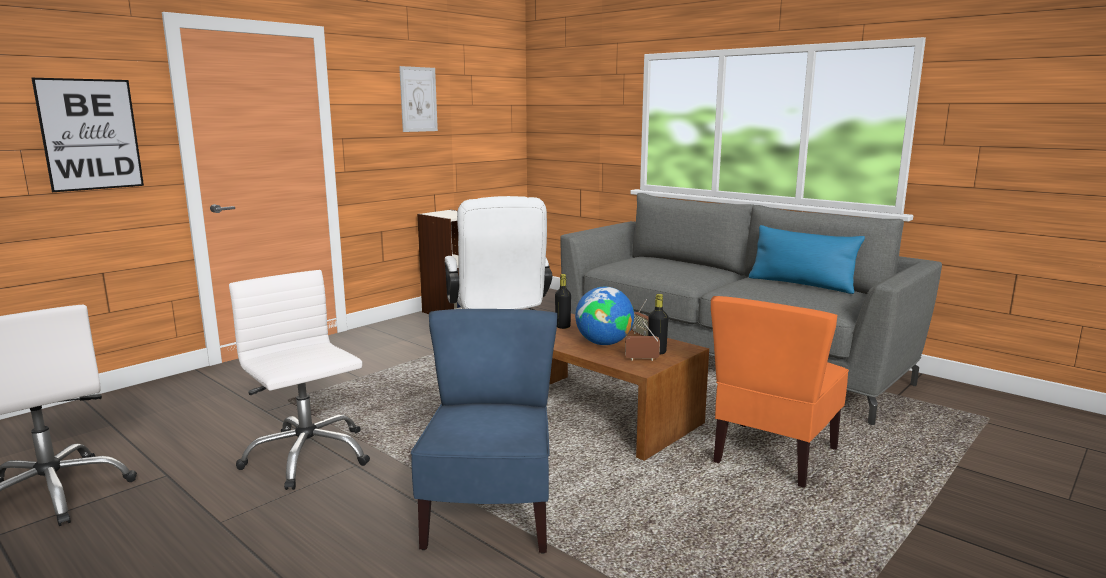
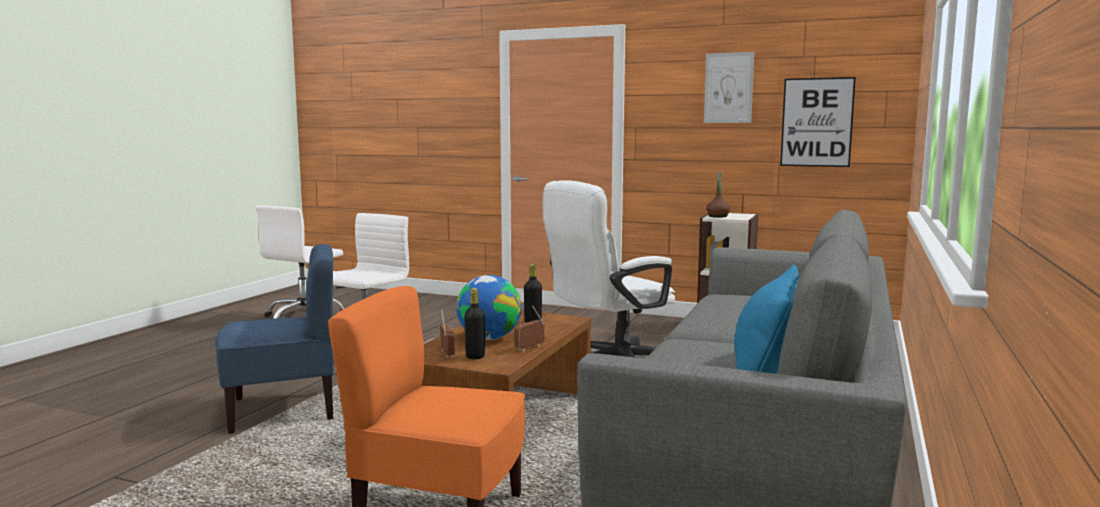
camera: 70 degrees right, 5 degrees down
(90, 134) = (450, 119): picture -> picture (817, 122)
(450, 215) = (718, 216): none -> brown bottle

